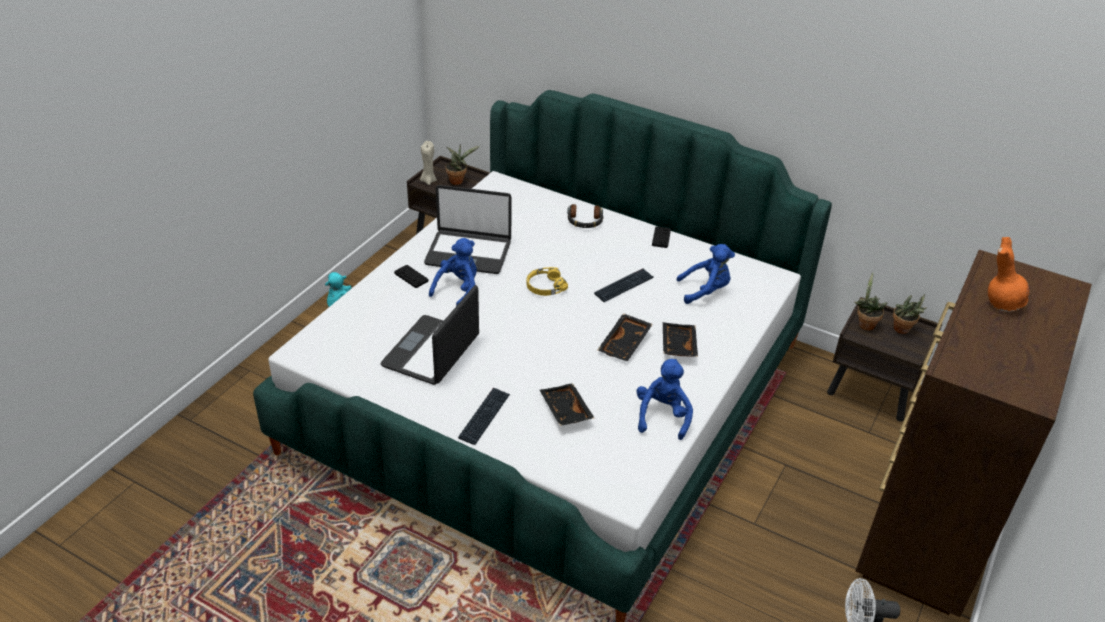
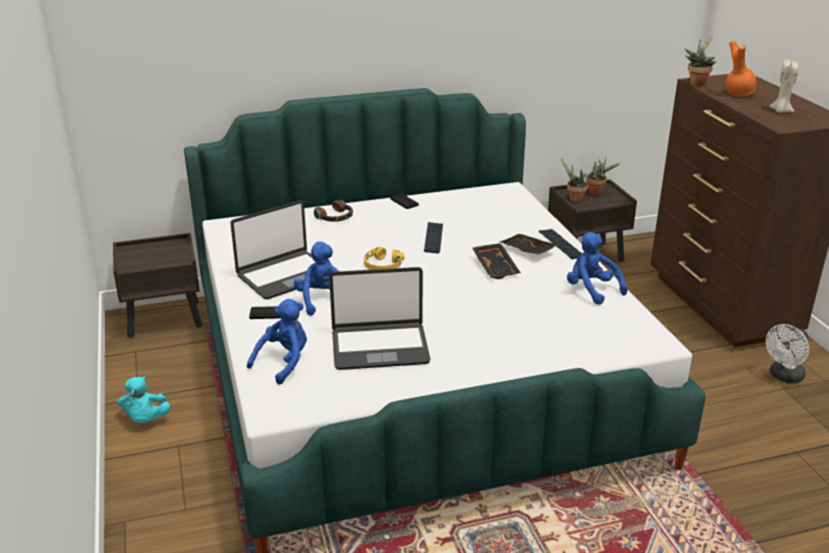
camera: 45 degrees left, 10 degrees down
(428, 181) = (131, 264): beige candle -> beige candle (781, 111)
(432, 352) = (380, 347): laptop -> laptop turned 75 degrees counterclockwise
(458, 180) = (158, 252): potted plant -> potted plant (697, 83)
(484, 416) = (493, 359): keyboard -> keyboard (561, 244)
(564, 411) = (534, 323): black tray -> none
(705, 291) = (486, 215): blue plush toy -> blue plush toy (284, 362)

